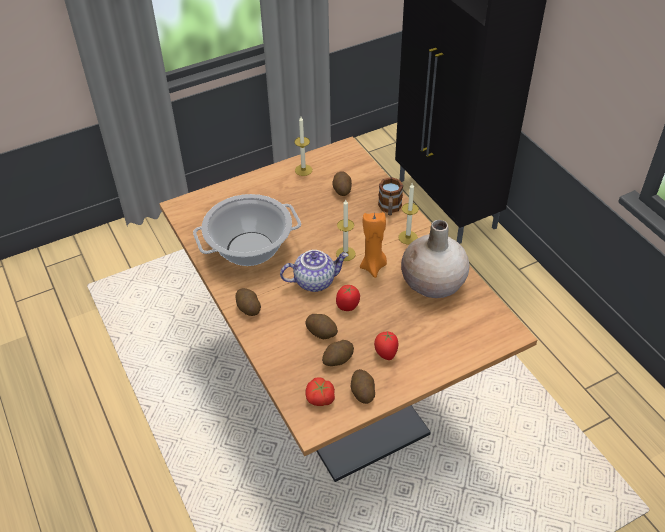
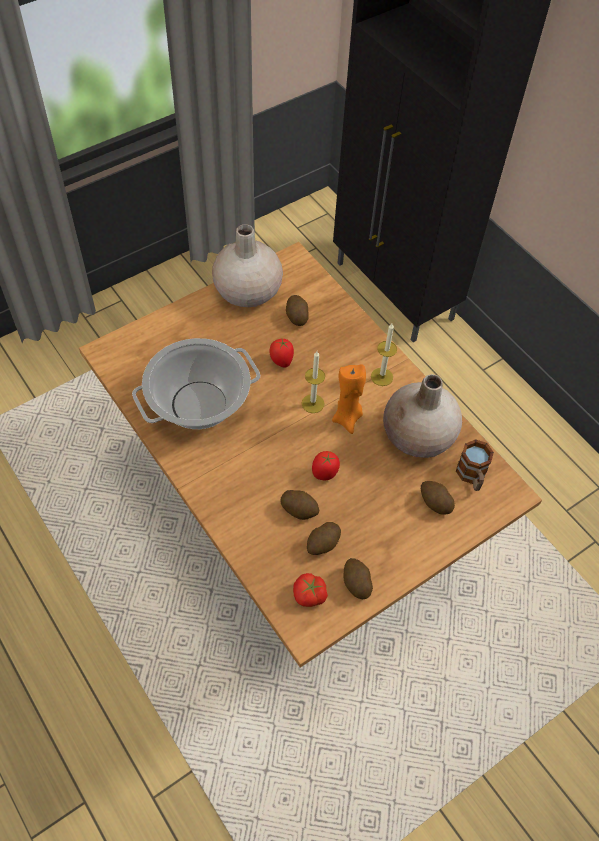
camera: 10 degrees left, 10 degrees up
(248, 308) = (209, 484): potato -> potato (435, 502)
(303, 170) = (247, 292): candle -> beige vase
(315, 281) = (282, 442): teapot -> none
(385, 354) = (376, 532): tomato -> tomato (281, 361)
(389, 208) = (356, 339): mug -> mug (472, 476)

